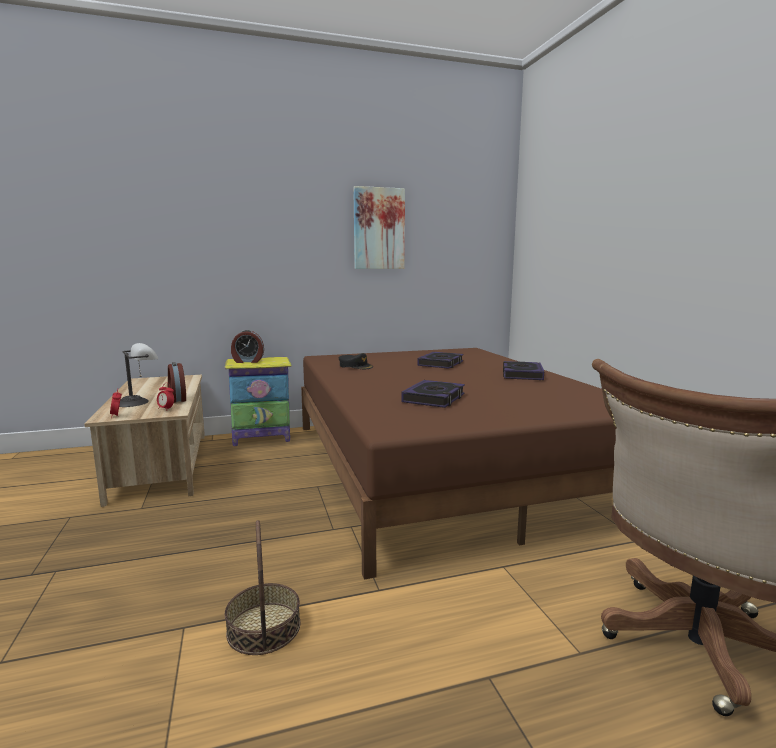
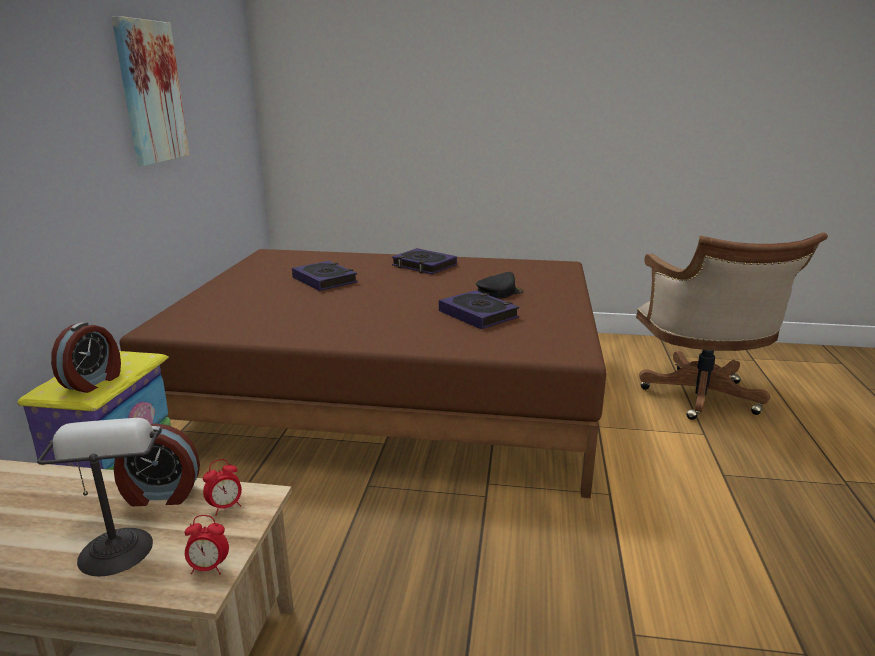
camera: 65 degrees left, 10 degrees up
(264, 628) = (648, 574): basket -> none
(355, 366) = (267, 319): black cap -> black cap (499, 292)

